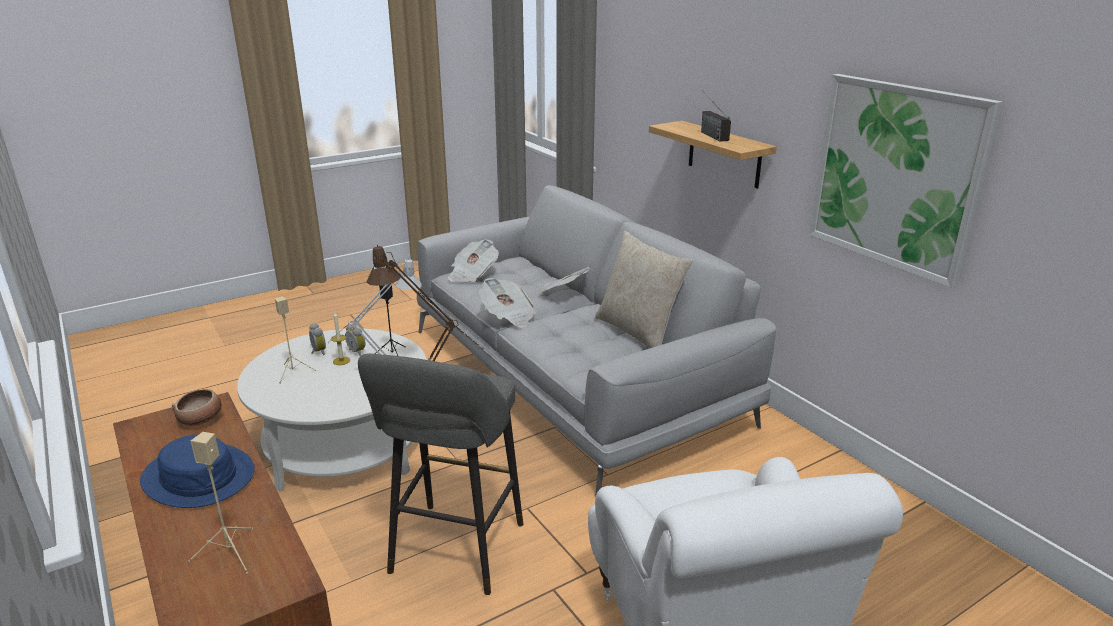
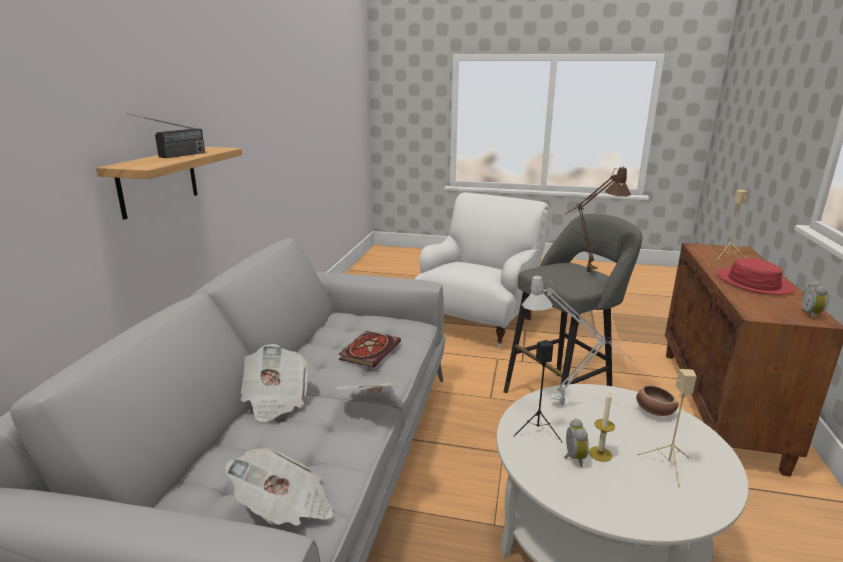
camera: 135 degrees left, 5 degrees down
(199, 476) = (753, 283): blue hat -> red hat
(201, 420) = (762, 308): bowl -> bowl (653, 411)
(317, 352) = (626, 485): alarm clock -> alarm clock (811, 315)
(575, 340) = (370, 350): none -> book
(638, 331) = (314, 335): beige pillow -> none
(895, 176) = (262, 131): picture -> none

